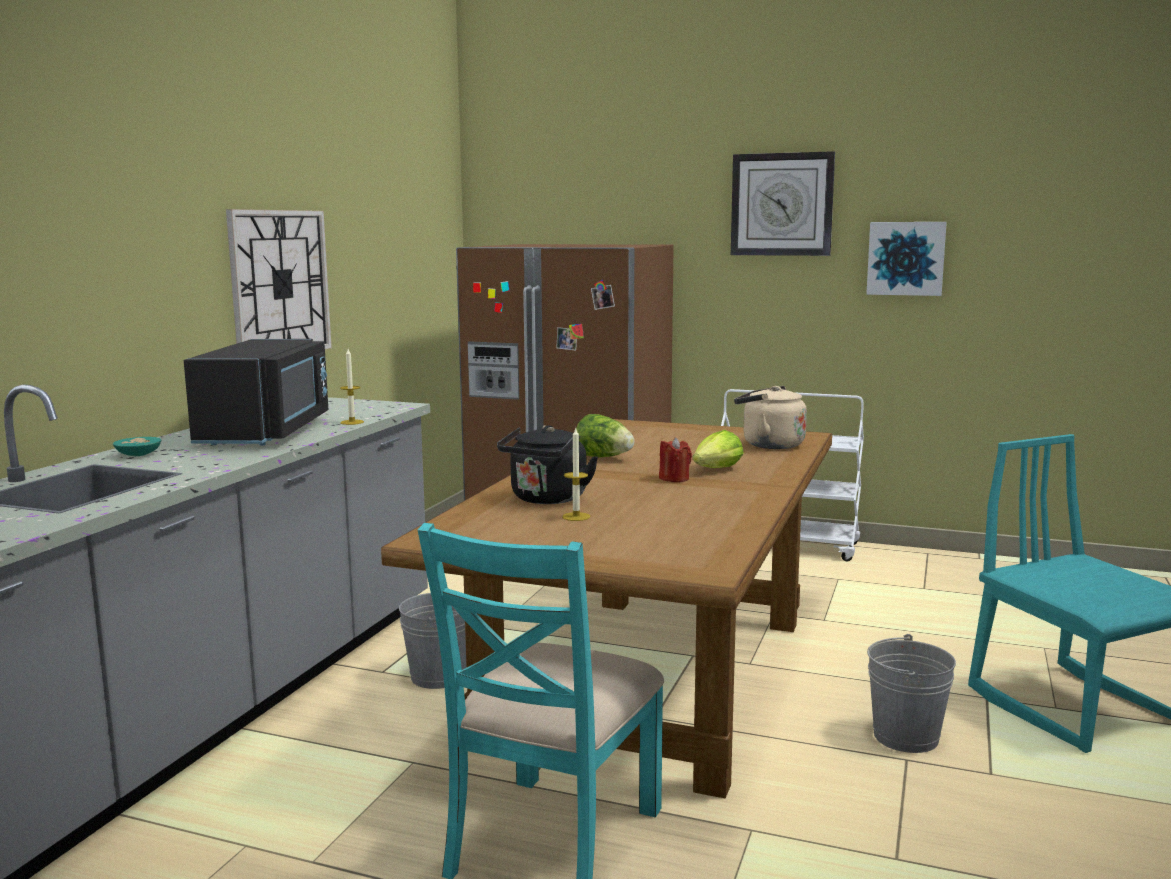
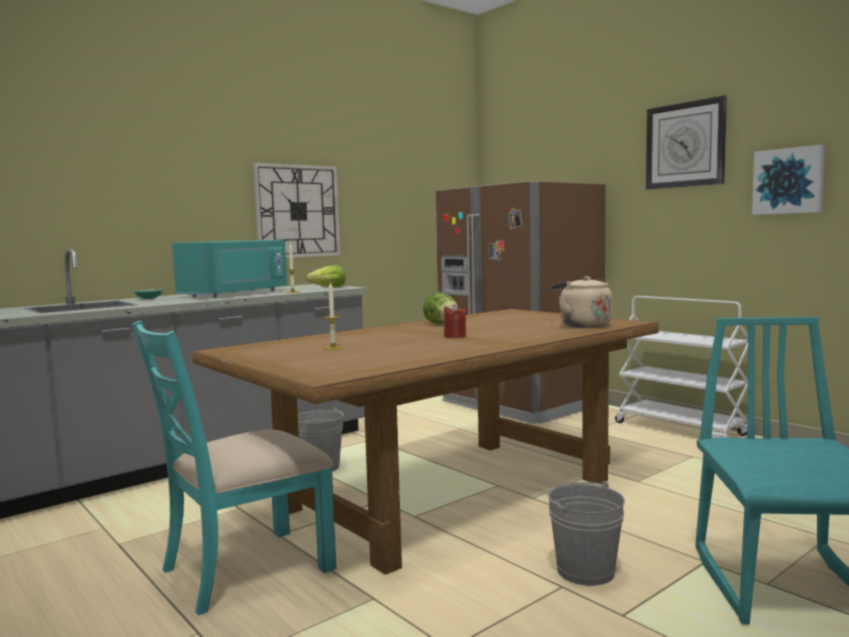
camera: 30 degrees right, 5 degrees down
(268, 432) = (237, 294): black microwave -> turquoise microwave
(547, 499) = (343, 339): black kettle -> none
(717, 470) = (500, 334): lettuce -> lettuce (328, 288)

